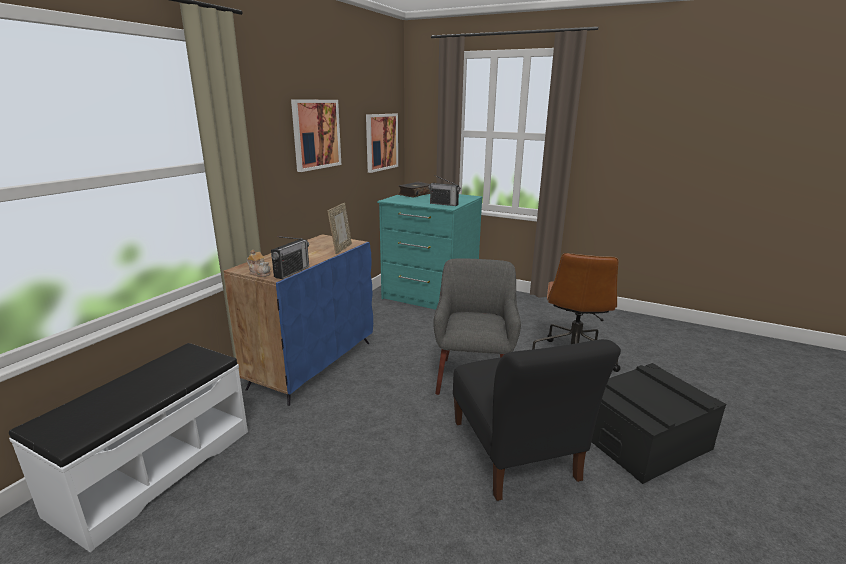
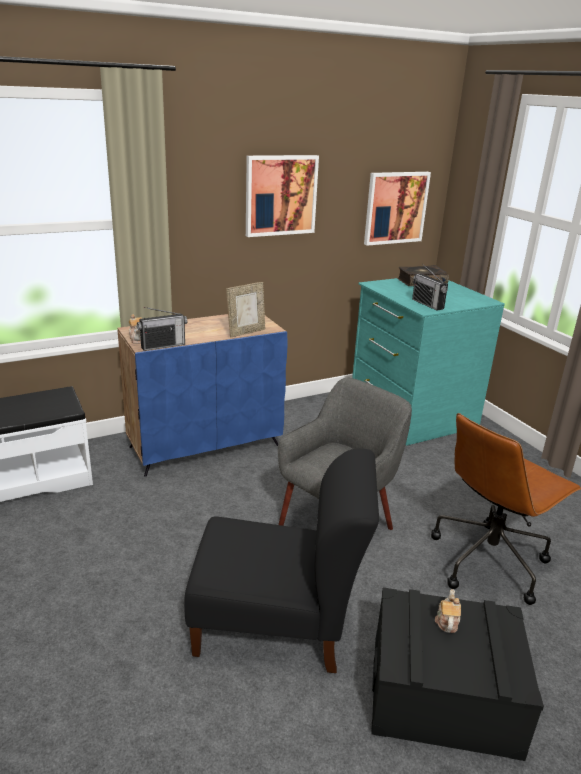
camera: 35 degrees right, 5 degrees up
(515, 454) = (277, 624): black chair -> black chair turned 105 degrees counterclockwise
(635, 386) = (447, 621): none -> teapot

